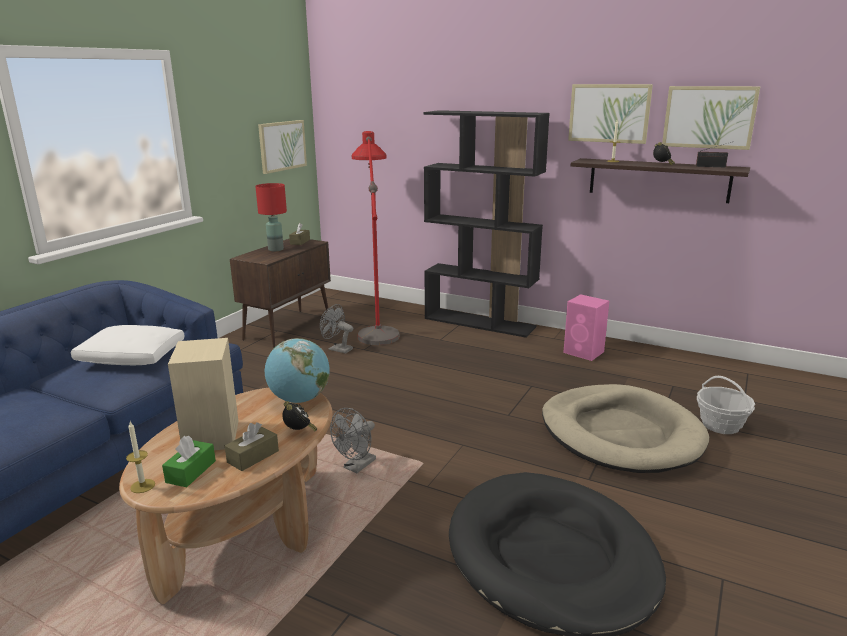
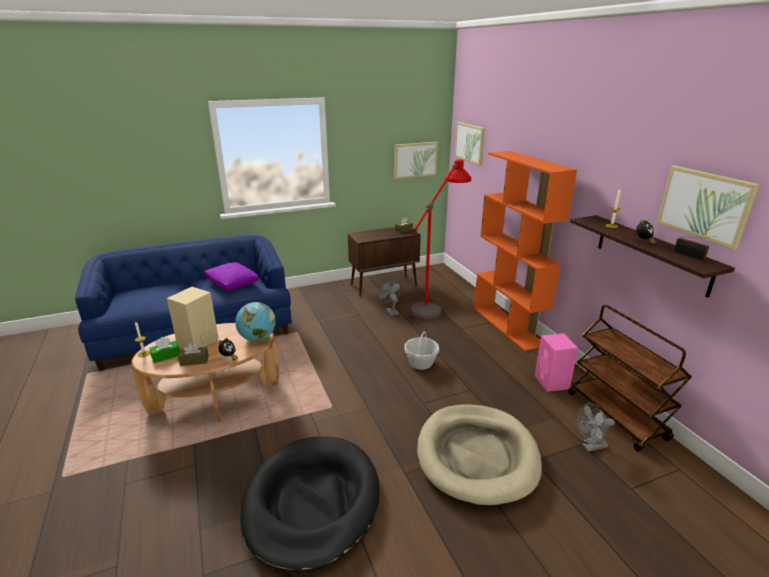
camera: 40 degrees right, 5 degrees up
(131, 357) = (232, 282): white pillow -> purple pillow
(276, 249) = (381, 232): red table lamp -> none
(356, 467) = (299, 391): grey fan -> grey fan (590, 446)
(480, 322) = (508, 326): black bookcase -> orange bookcase
(609, 113) = (622, 180): picture -> picture (470, 143)
(663, 357) = (617, 416): none -> brown cart
(720, 425) = (569, 495): basket -> basket (421, 363)

